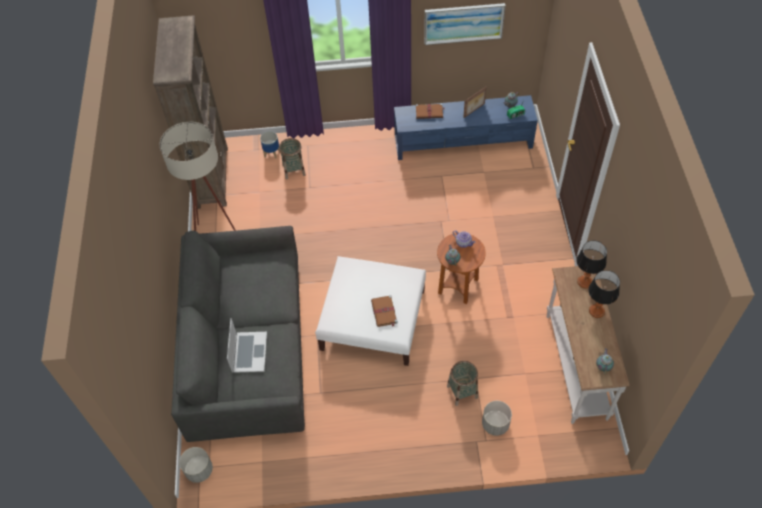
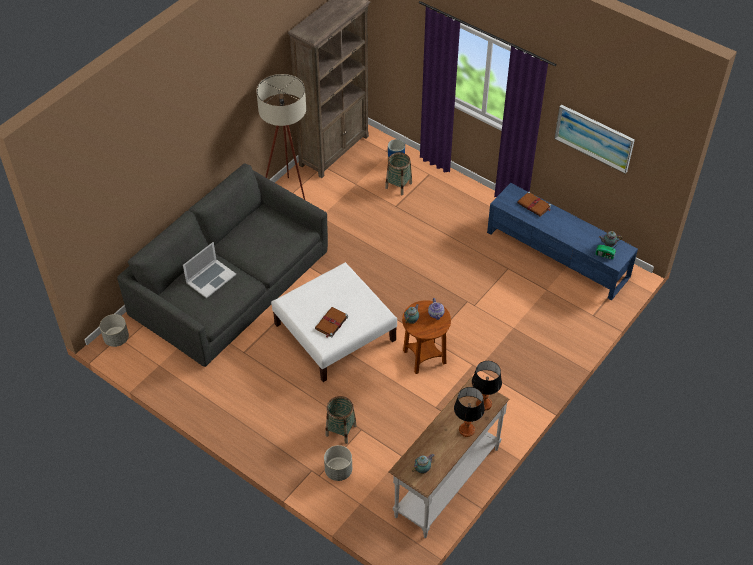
camera: 40 degrees right, 5 degrees down
(474, 111) = (573, 228): picture frame -> none

